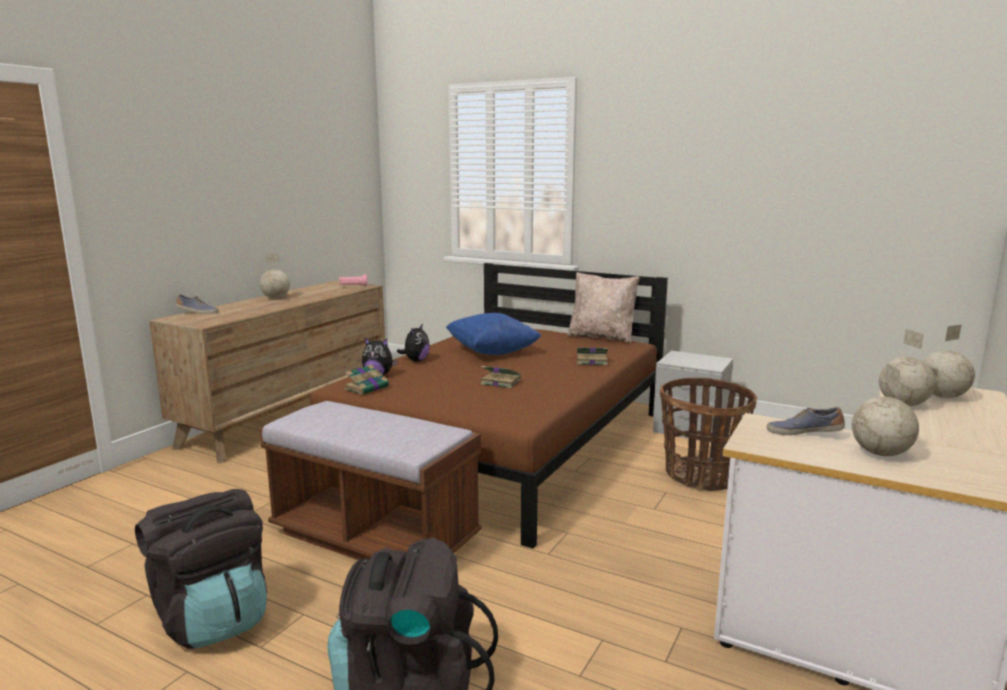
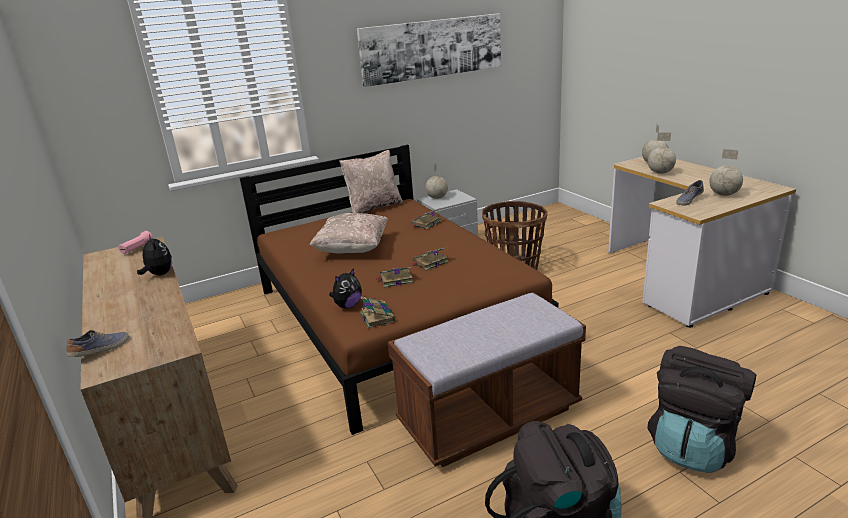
camera: 55 degrees left, 10 degrees up
(276, 298) = (115, 295): globe -> globe (437, 198)
(416, 360) = (327, 283): plush toy -> plush toy (159, 274)
(446, 378) = (395, 280): none -> book
(492, 352) = (352, 249): blue pillow -> beige pillow
(746, 167) = (432, 48): none -> picture

